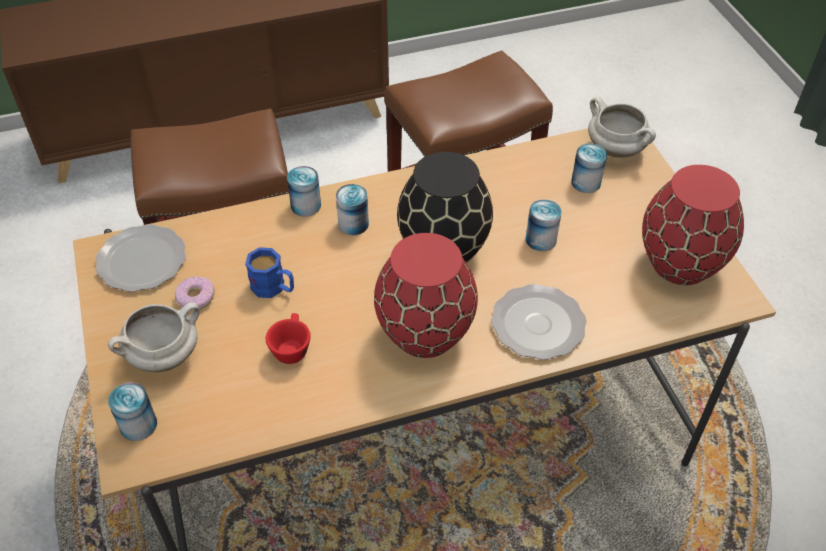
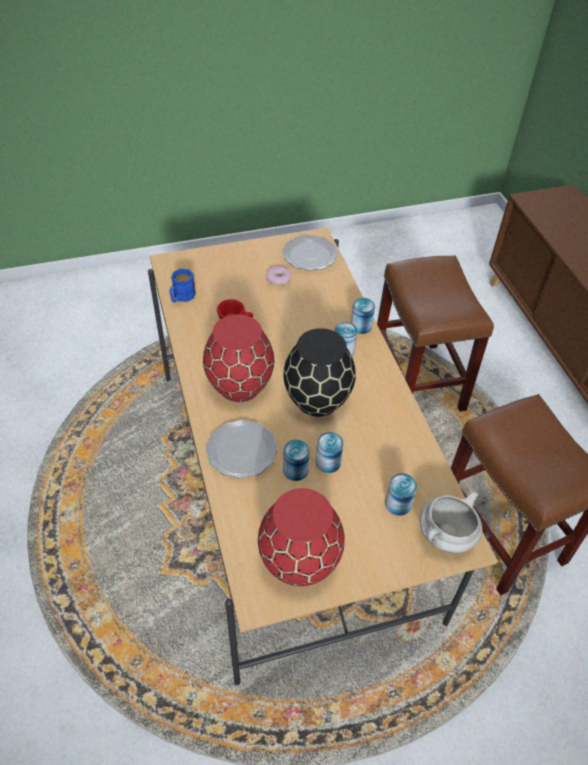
camera: 90 degrees right, 0 degrees up
(138, 425) = (189, 263): can -> can (295, 470)
(164, 355) = (236, 269): white cooking pot -> none
(274, 288) = (284, 312): blue mug -> blue mug (181, 297)

